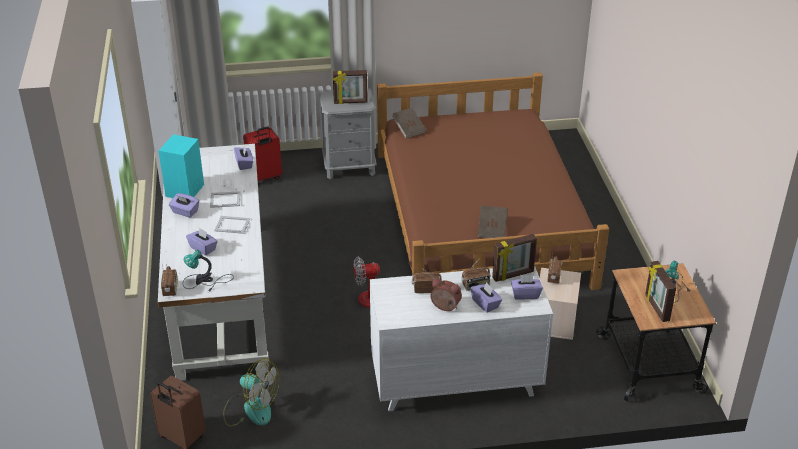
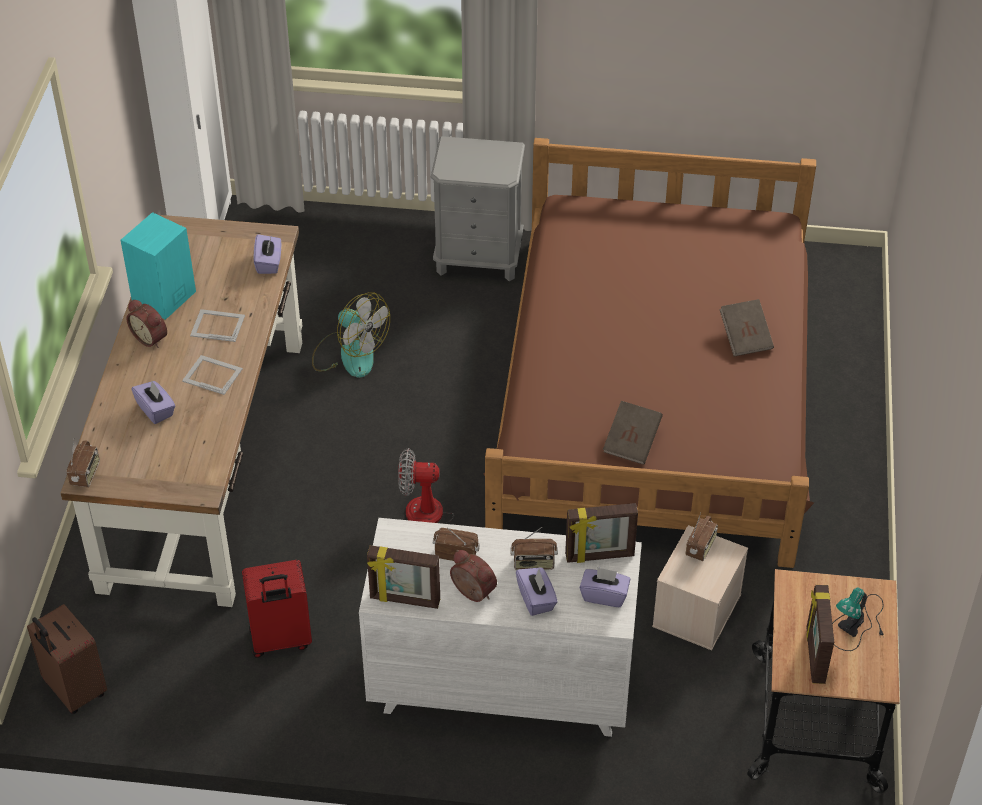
camera: 15 degrees right, 10 degrees up
(185, 212) = (151, 337): purple tissue box -> alarm clock
(206, 281) = (140, 470): table lamp -> none
(220, 296) = (204, 459): white desk -> brown desk
(250, 408) = (186, 664): fan -> fan (349, 354)
(264, 178) = (339, 254): red suitcase -> red suitcase (280, 640)
(350, 102) = (481, 165): picture frame -> picture frame (404, 600)
(409, 129) = (573, 222): brown book -> brown book (745, 337)

